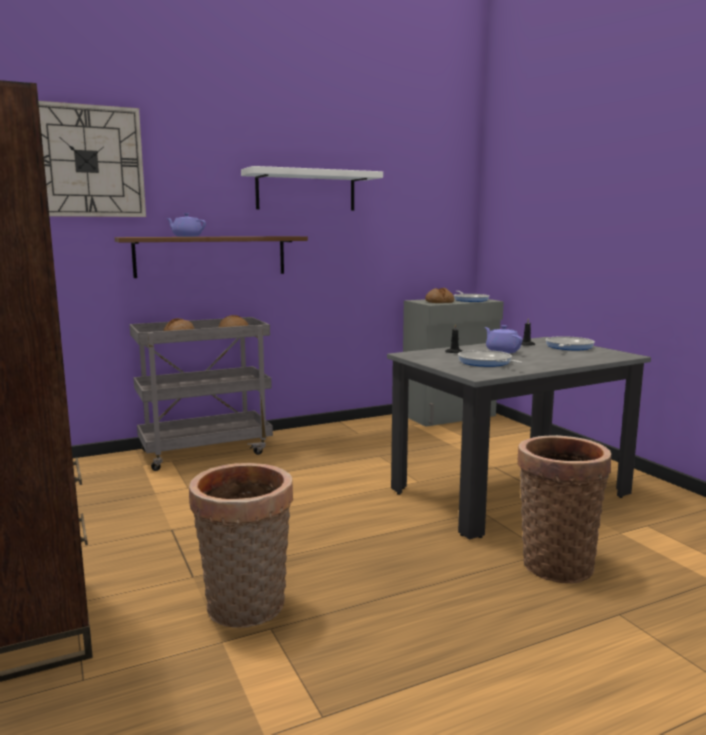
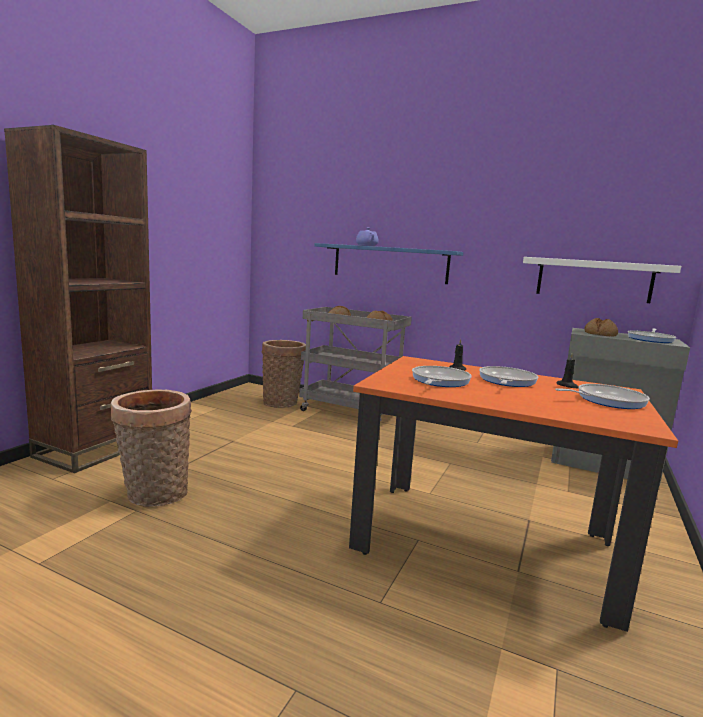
camera: 50 degrees right, 0 degrees up
(86, 161) = (317, 191): wall clock -> none
(211, 256) = (390, 263): brown shelf -> blue shelf
(306, 191) = (478, 211): white shelf -> white shelf (593, 280)
(502, 351) = (506, 381): purple teapot -> frying pan
(509, 492) = (484, 544): grey dining table -> orange dining table
(555, 562) = (365, 613): basket -> basket (282, 402)

